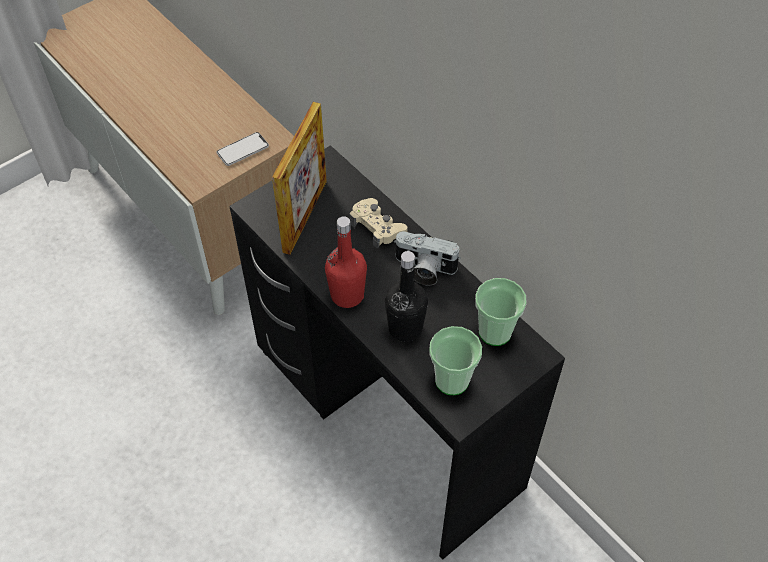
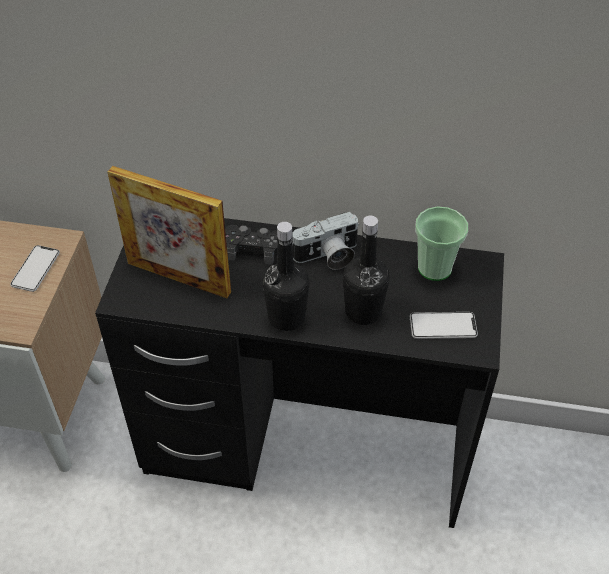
camera: 40 degrees left, 5 degrees down
(305, 216) = (178, 277): picture frame -> picture frame turned 135 degrees clockwise
(347, 295) = (286, 317): red bottle -> black bottle
(377, 227) = (253, 248): beige game controller -> black game controller
(452, 380) = (443, 326): cup -> phone

